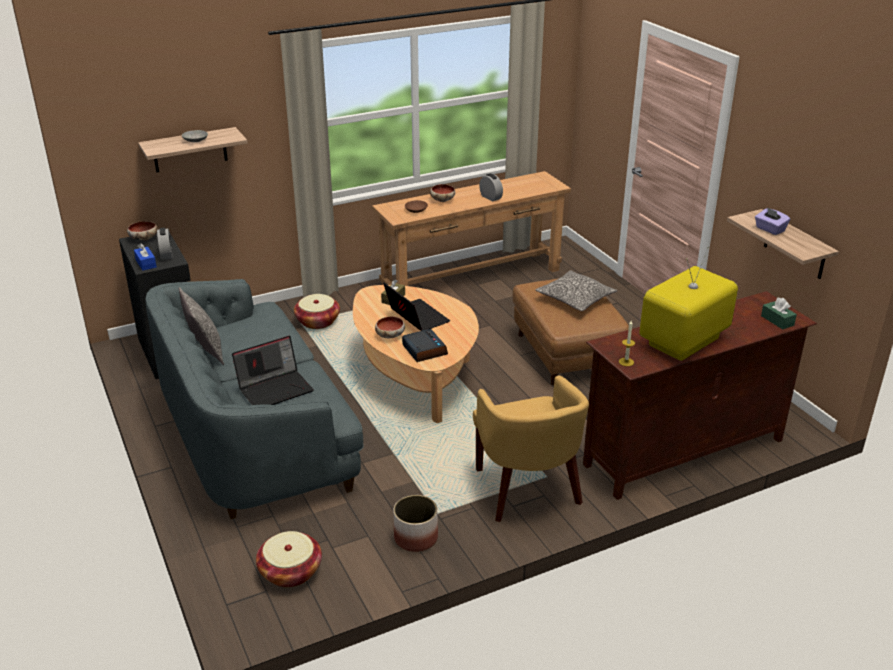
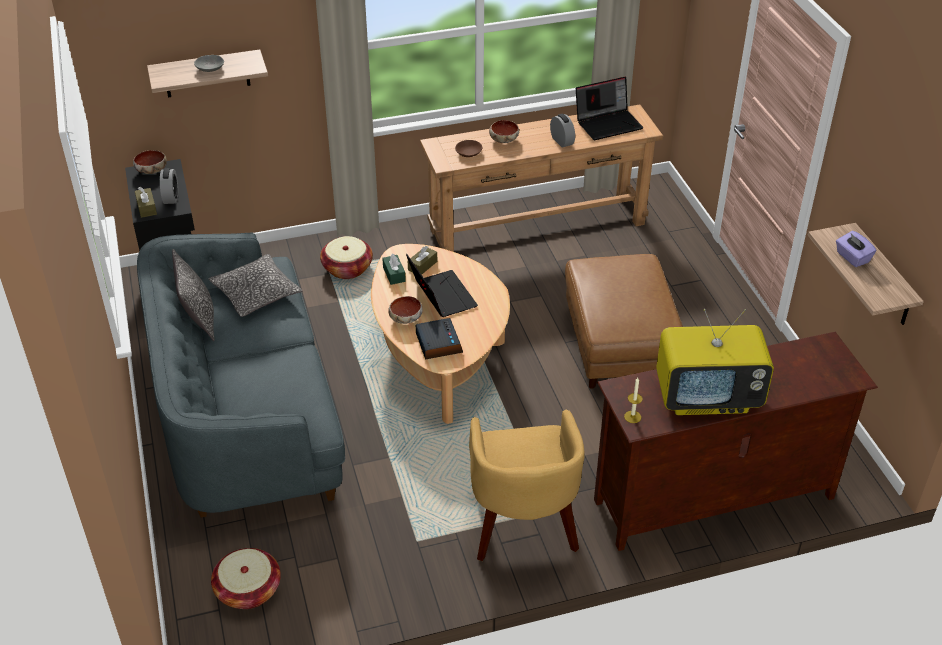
camera: 10 degrees right, 10 degrees up
(146, 263) = (146, 208): blue tissue box -> brown tissue box
(275, 388) = (261, 381): laptop -> laptop (608, 123)
(415, 537) = (387, 568): planter -> none
(575, 299) = (631, 290): pillow -> pillow (256, 293)
(683, 343) = (708, 397): television -> television turned 150 degrees counterclockwise
(777, 320) = (831, 378): green tissue box -> green tissue box (394, 274)

